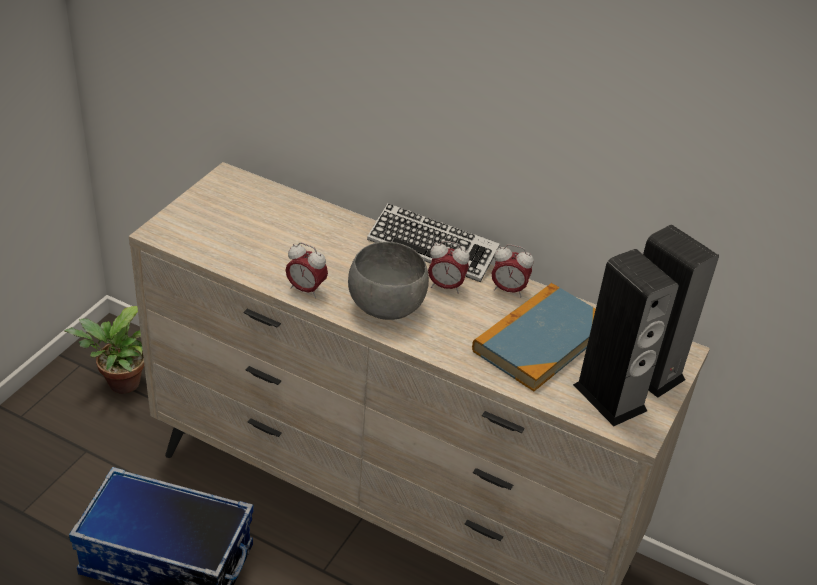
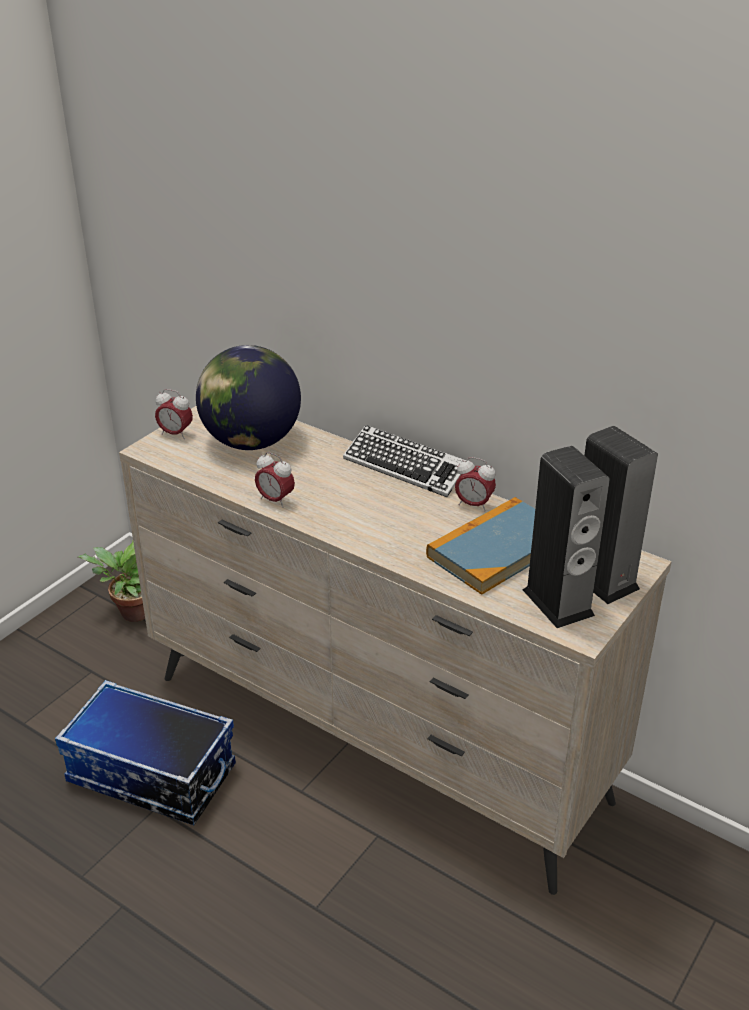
camera: 10 degrees right, 5 degrees down
(267, 221) = (251, 442): none -> globe
(385, 306) = (349, 516): grey bowl -> none
(446, 286) = (412, 500): alarm clock -> alarm clock (175, 434)

